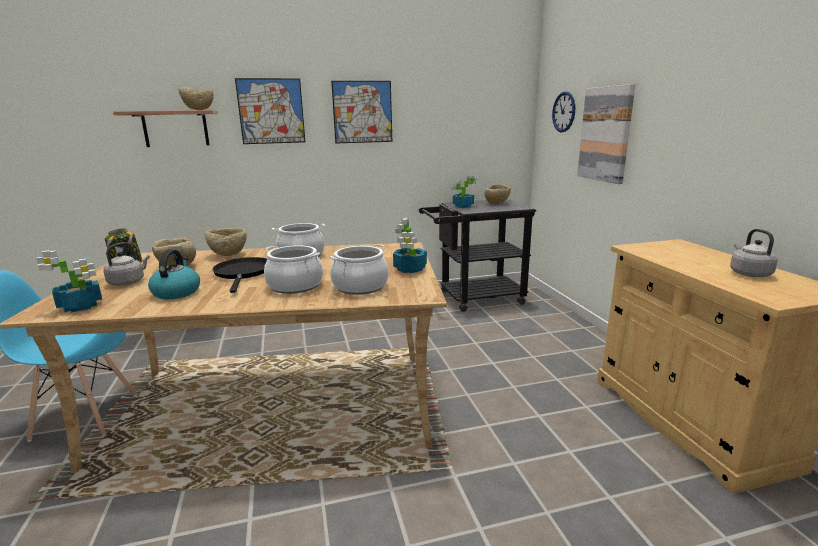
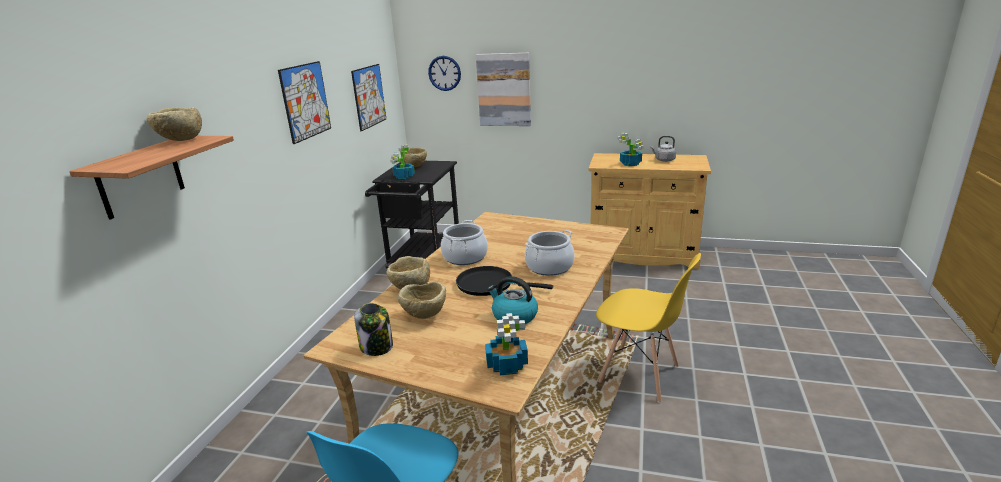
camera: 60 degrees left, 5 degrees up
(128, 282) = (450, 343): grey kettle -> none
(271, 111) = (235, 121): picture -> picture (369, 96)
(360, 286) = (575, 246): cooking pot -> none
(361, 491) = (639, 375): none -> yellow chair
(410, 269) = (553, 226): potted plant -> potted plant (631, 164)

